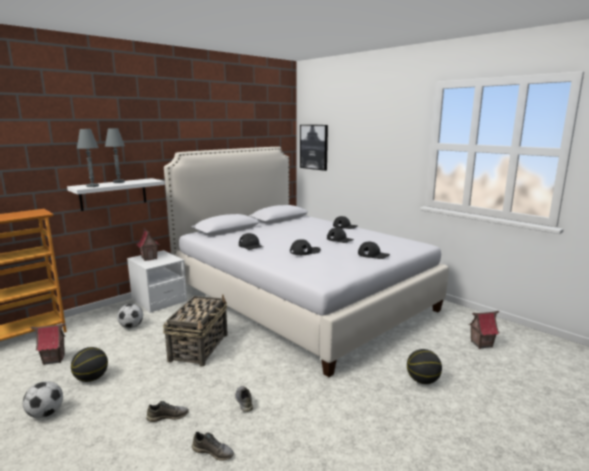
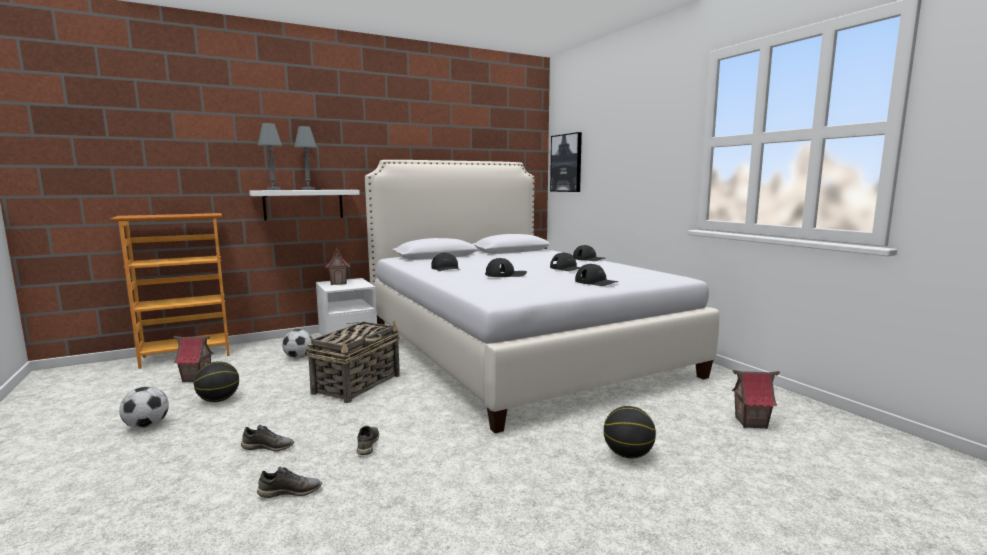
camera: 15 degrees right, 5 degrees down
(213, 452) = (290, 491): grey shoe -> grey shoe turned 45 degrees counterclockwise

